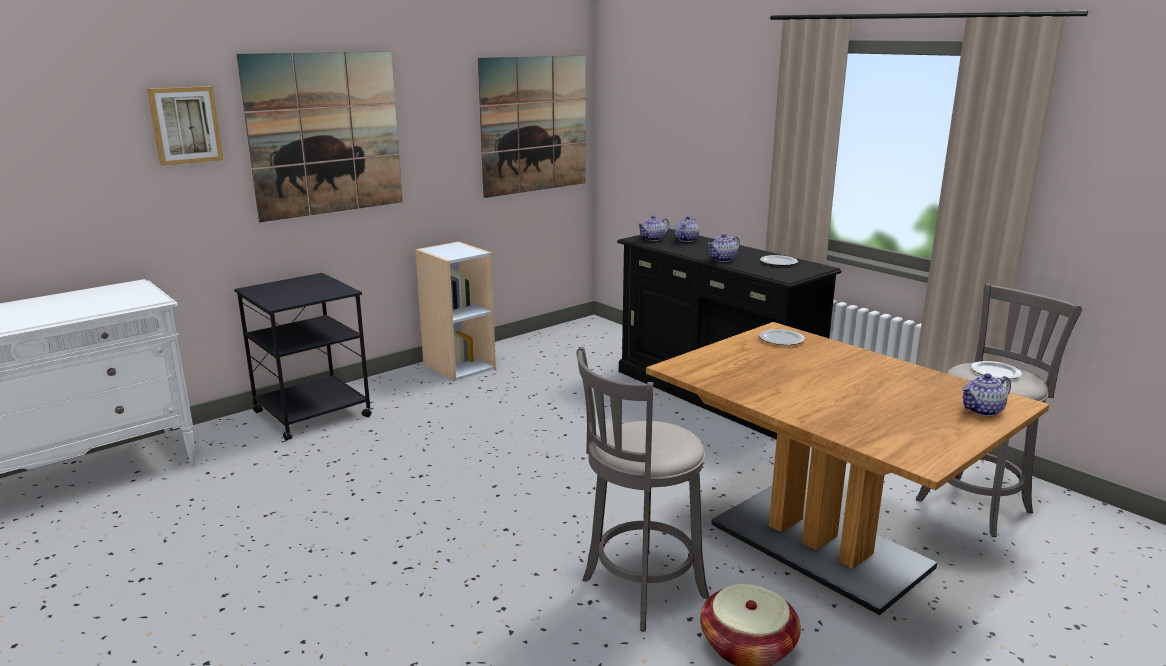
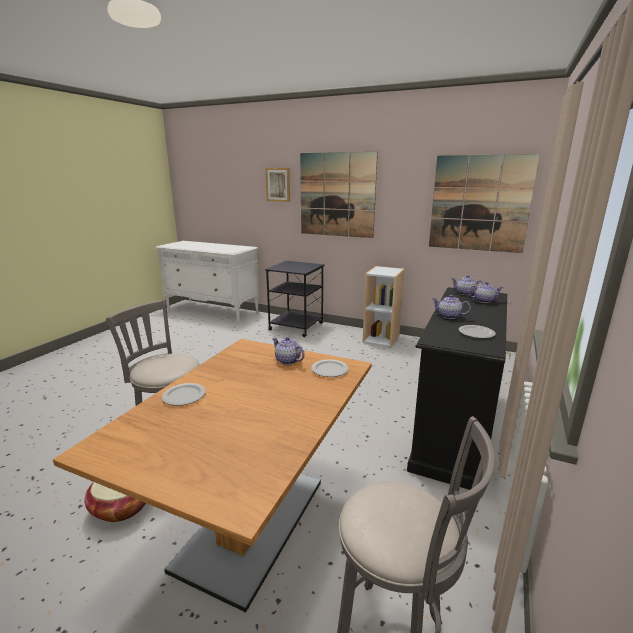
camera: 65 degrees right, 0 degrees up
(982, 410) = (210, 482): teapot -> teapot (287, 360)
(994, 372) = (402, 514): plate -> plate (184, 395)

